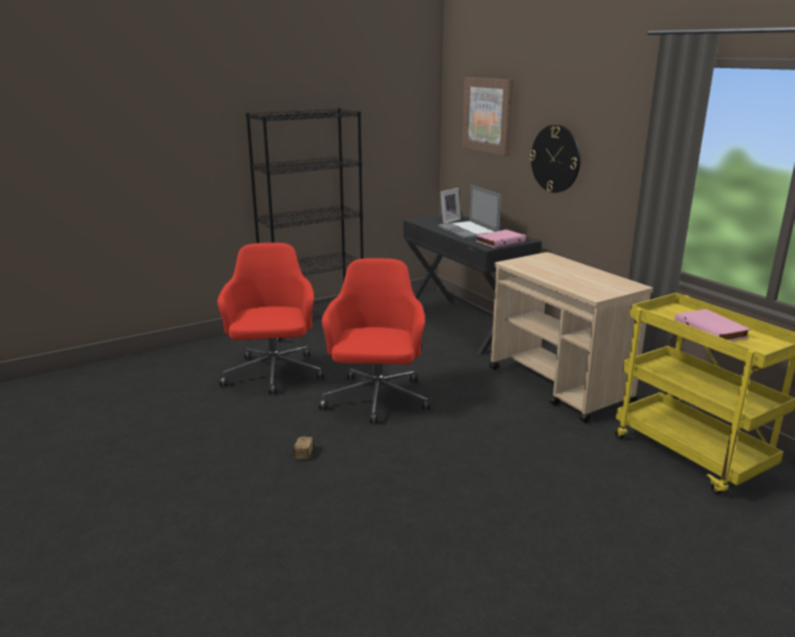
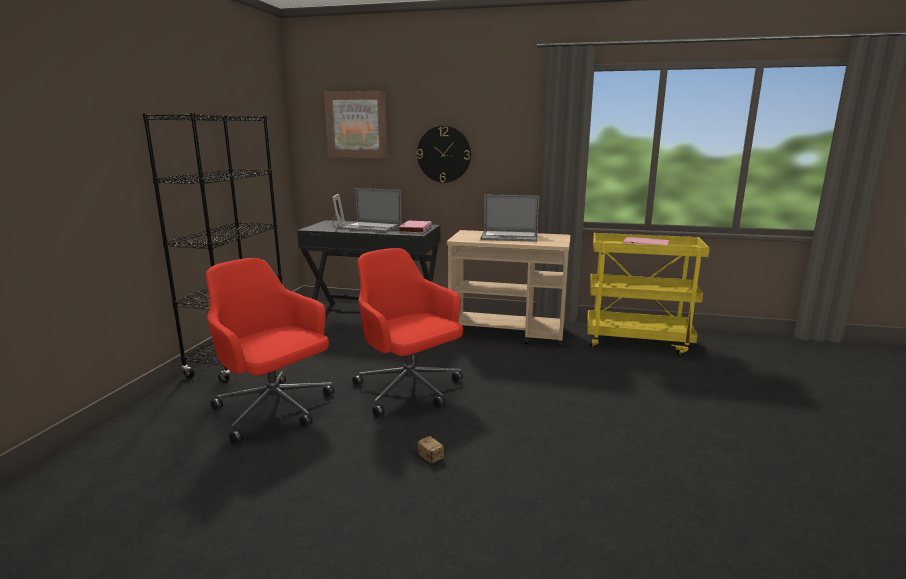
camera: 45 degrees left, 5 degrees down
(570, 273) = (509, 237): none -> laptop

